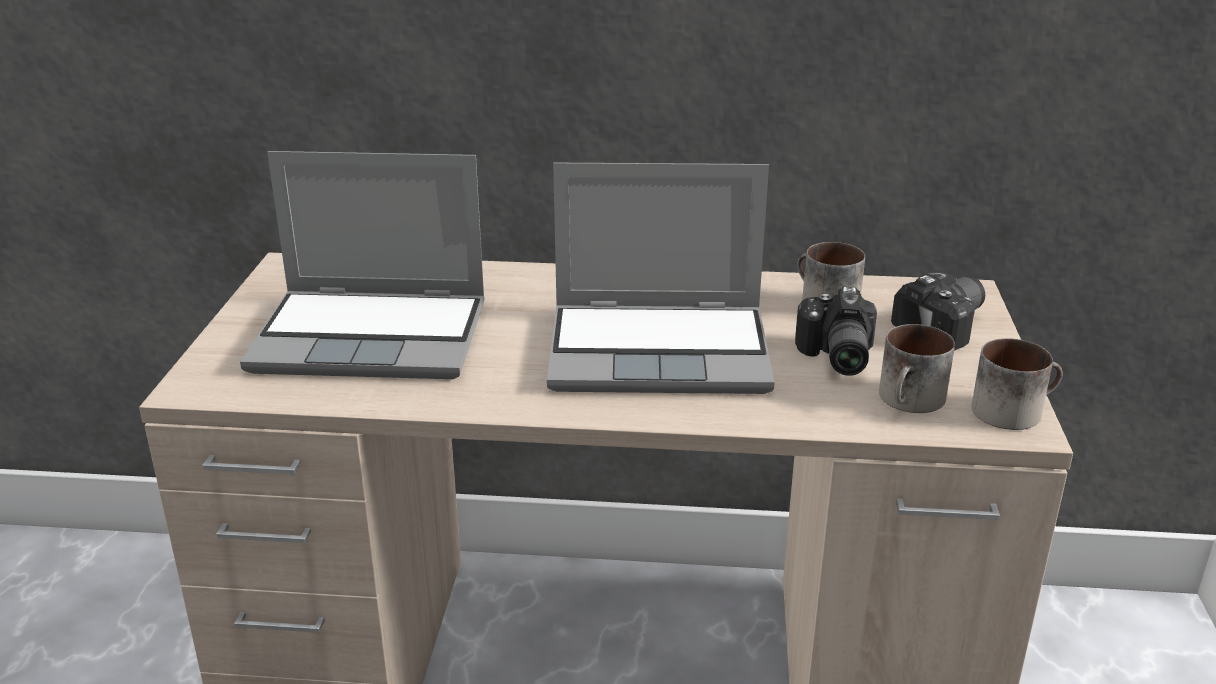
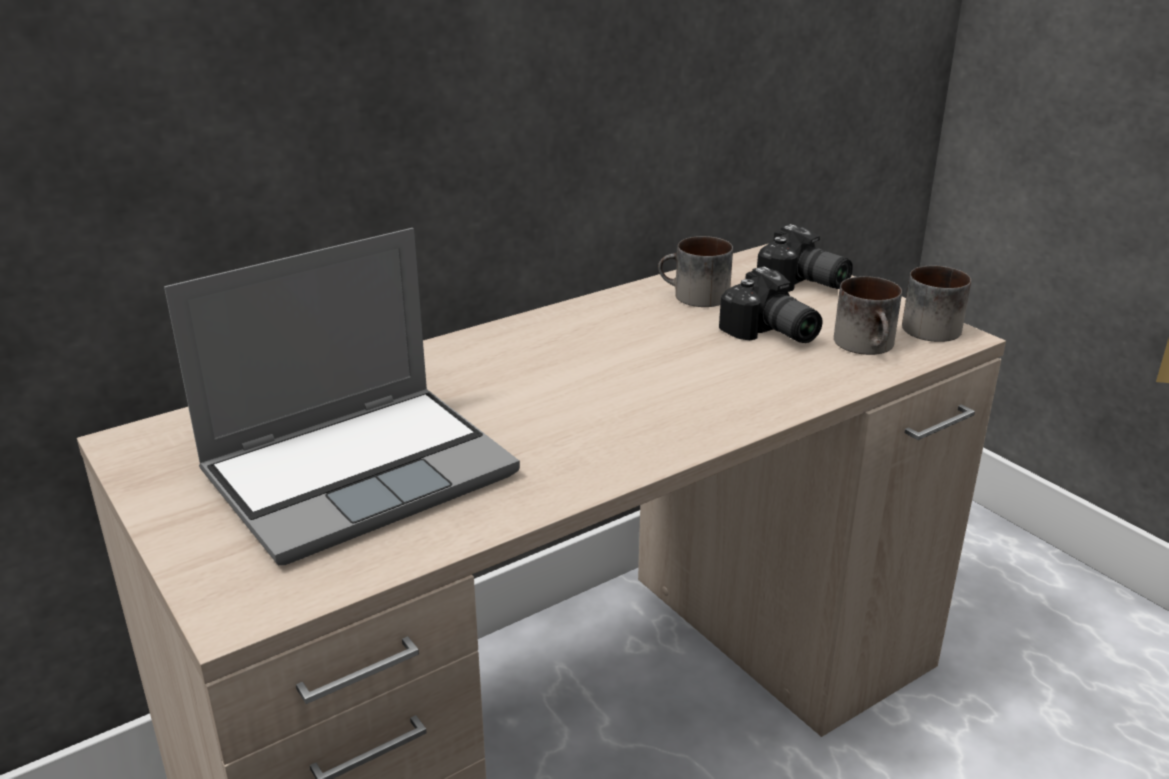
camera: 40 degrees left, 0 degrees up
(661, 351) = (643, 379): laptop -> none
(947, 327) = (802, 284): camera -> camera turned 120 degrees clockwise

